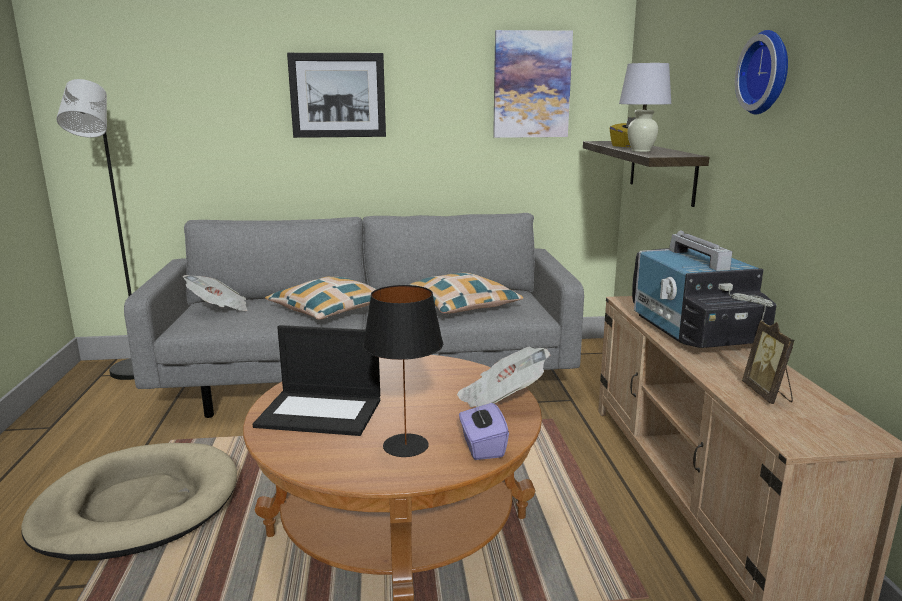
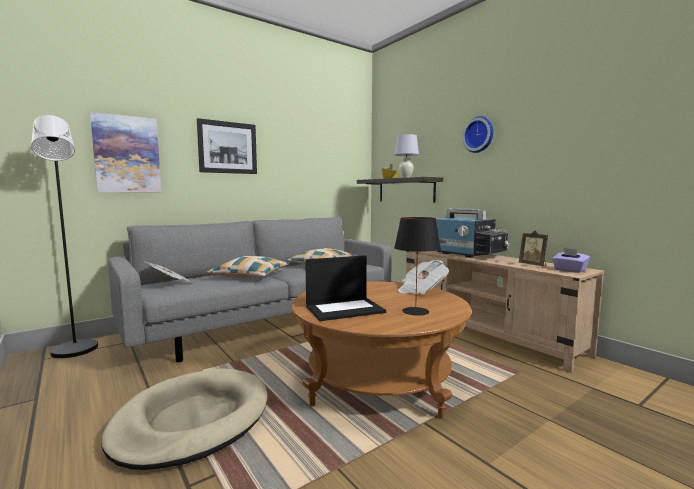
camera: 30 degrees left, 10 degrees down
(482, 447) = (449, 305): purple tissue box -> purple tissue box (569, 270)
(531, 85) = (330, 150): picture -> picture (127, 154)

